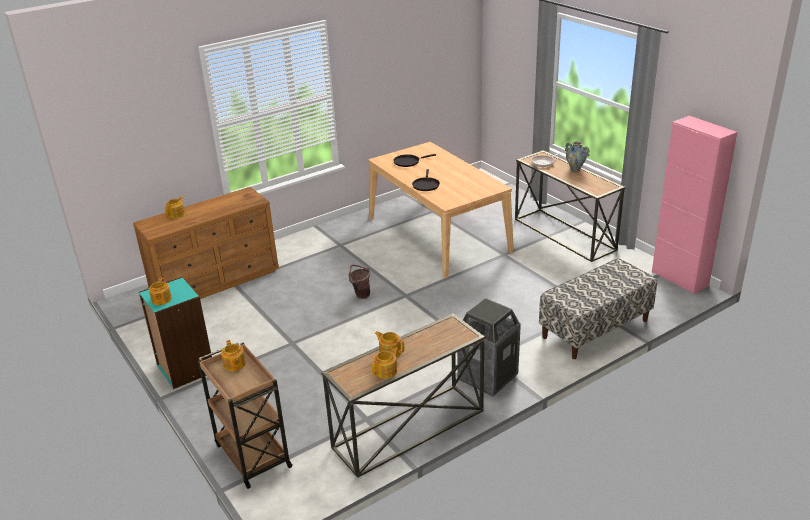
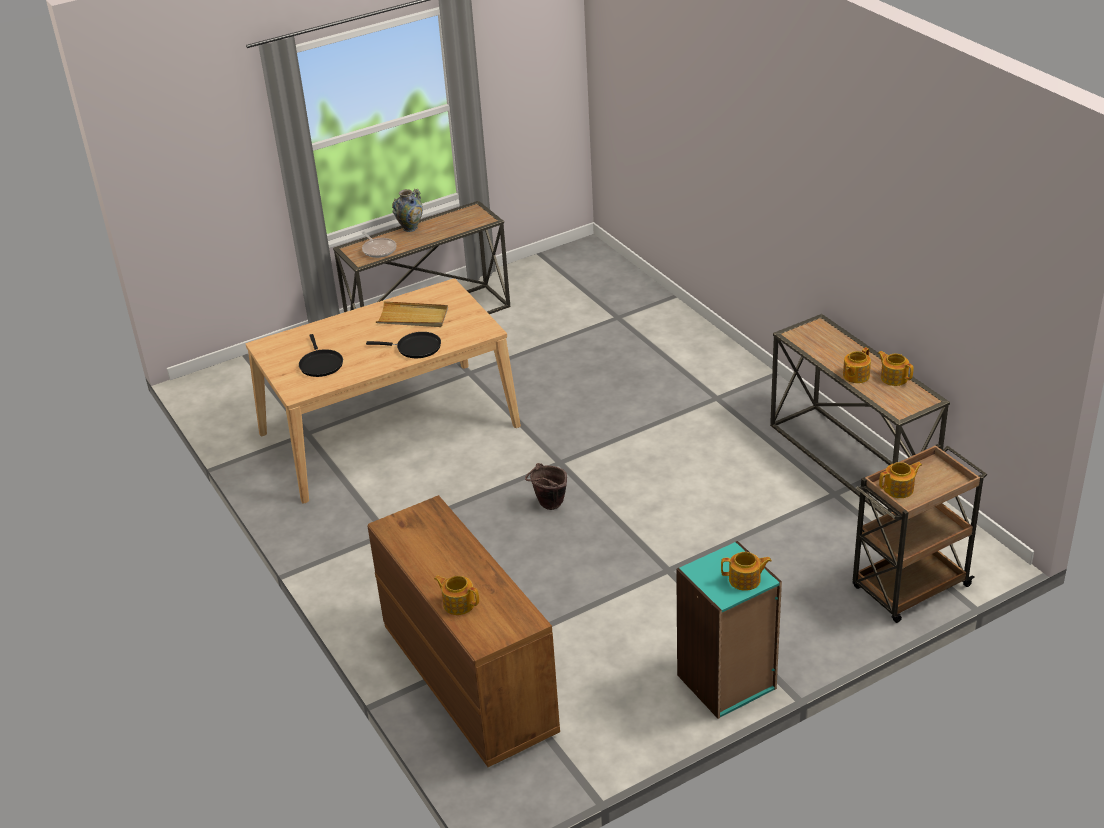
camera: 85 degrees left, 5 degrees up
(461, 181) = (413, 317): none -> beige tray
(487, 377) = (753, 400): trash can -> none
(595, 329) = (663, 319): bench -> none
(679, 279) = (565, 253): pink cabinet -> none

